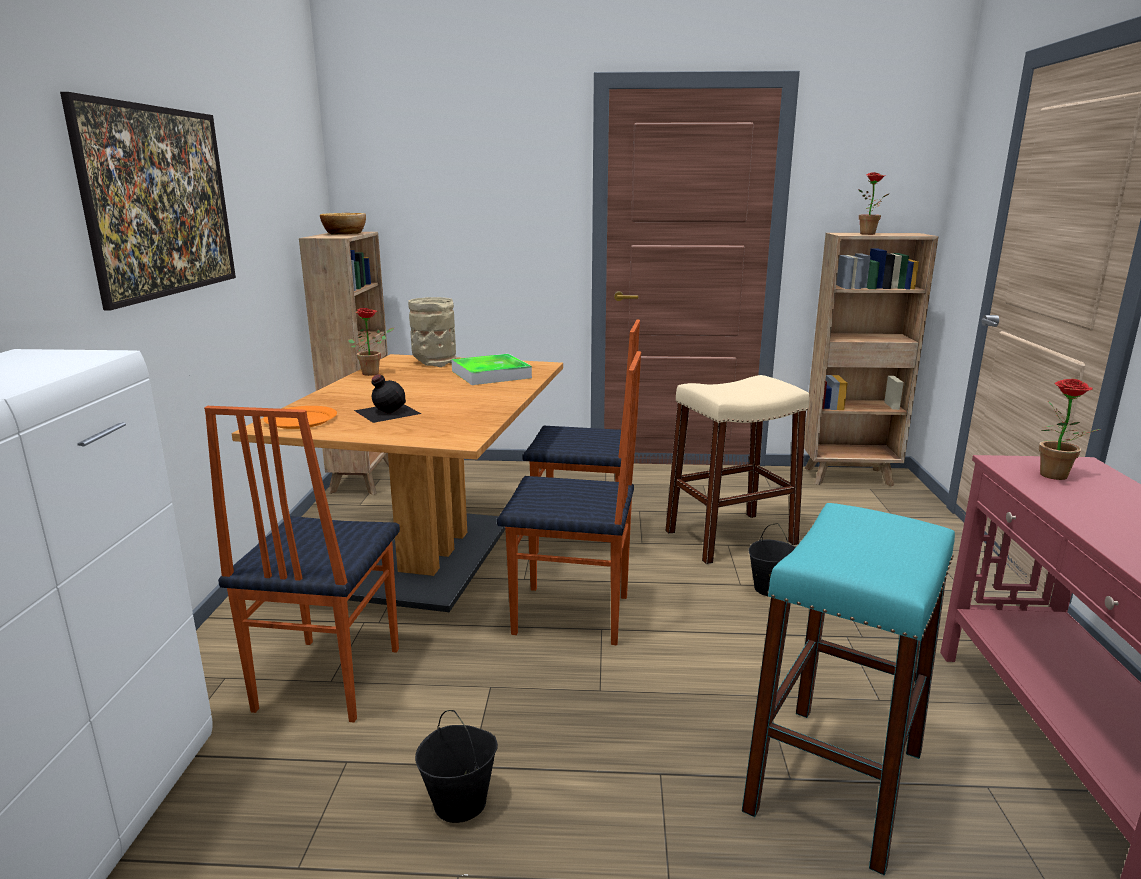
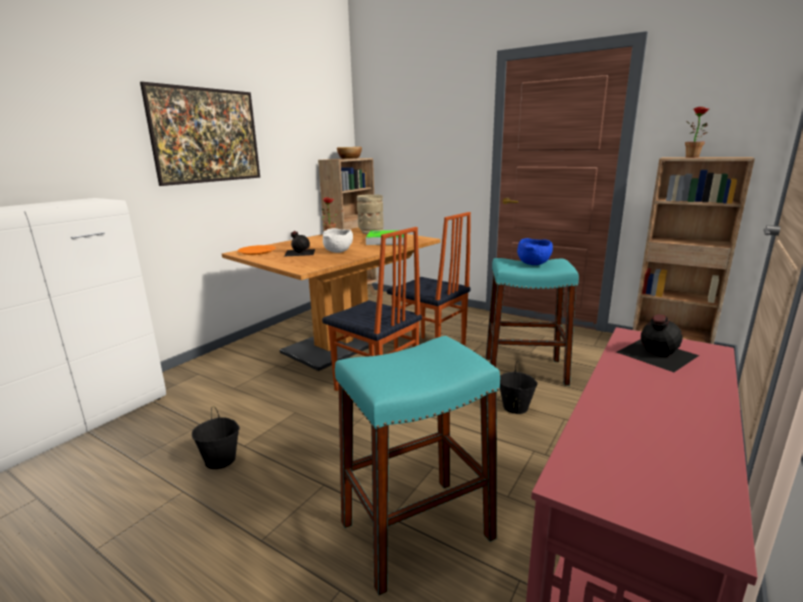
camera: 30 degrees right, 0 degrees up
(326, 679) = (233, 386): chair -> none
(453, 402) = (338, 252): none -> white bowl
(731, 538) = (525, 370): beige stool -> turquoise stool
(742, 387) = (533, 264): none -> blue bowl
(1055, 477) = (655, 353): potted plant -> black bottle

